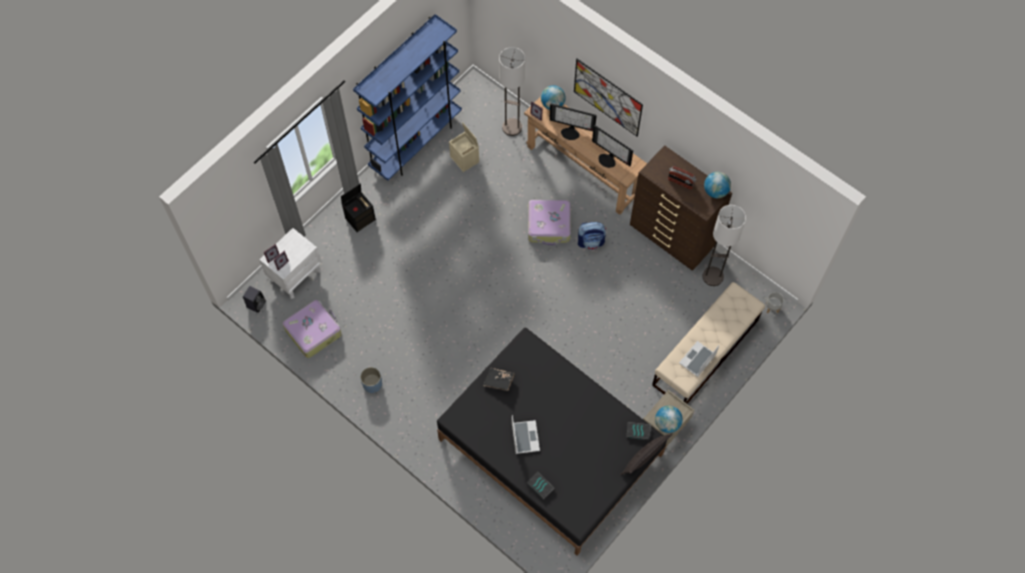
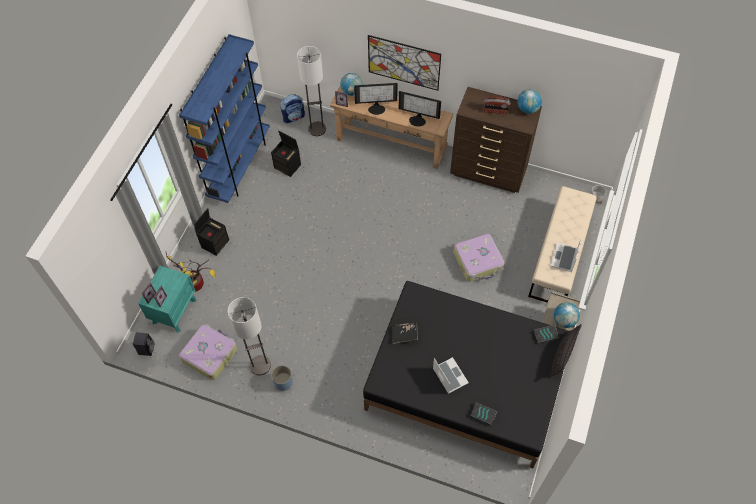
camera: 20 degrees left, 5 degrees down
(295, 275) = (174, 310): white nightstand -> turquoise nightstand
(326, 254) = (196, 283): none -> potted plant
(465, 159) = (288, 166): beige storage box -> black storage box
(549, 225) = (382, 196): suitcase -> suitcase (478, 261)
(591, 242) = (423, 198): backpack -> backpack (293, 117)
(712, 276) = (535, 192): floor lamp -> floor lamp (260, 365)

